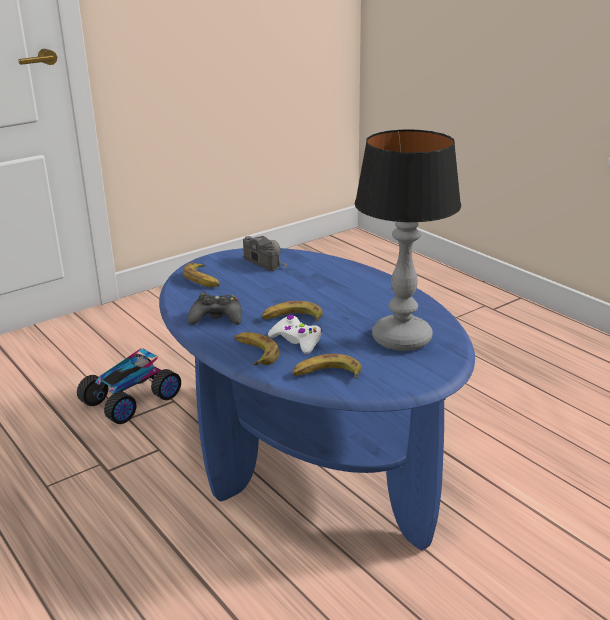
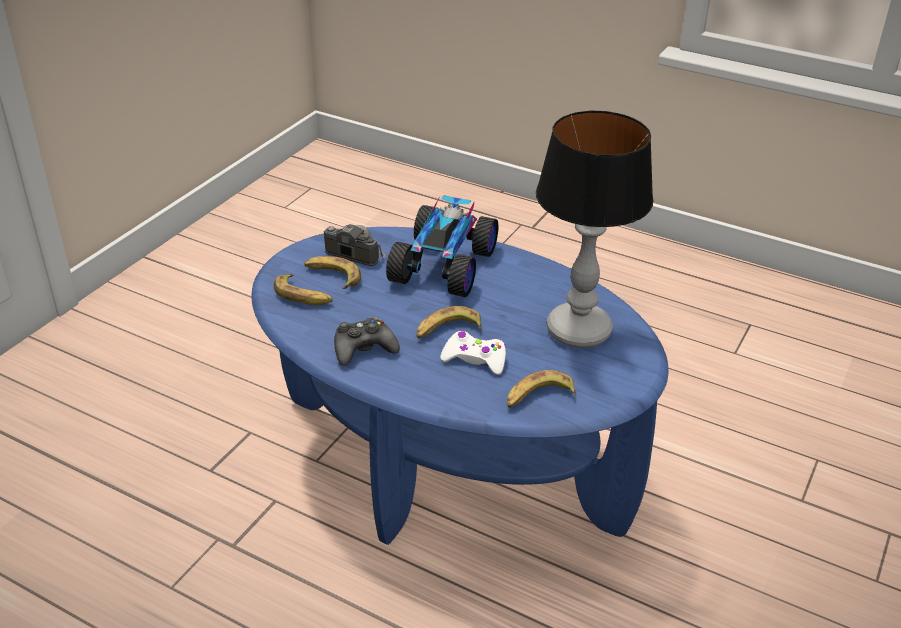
camera: 25 degrees left, 10 degrees up
(130, 399) = (195, 444): toy car -> toy car (442, 265)
(254, 353) = (443, 387): banana -> banana (332, 276)

